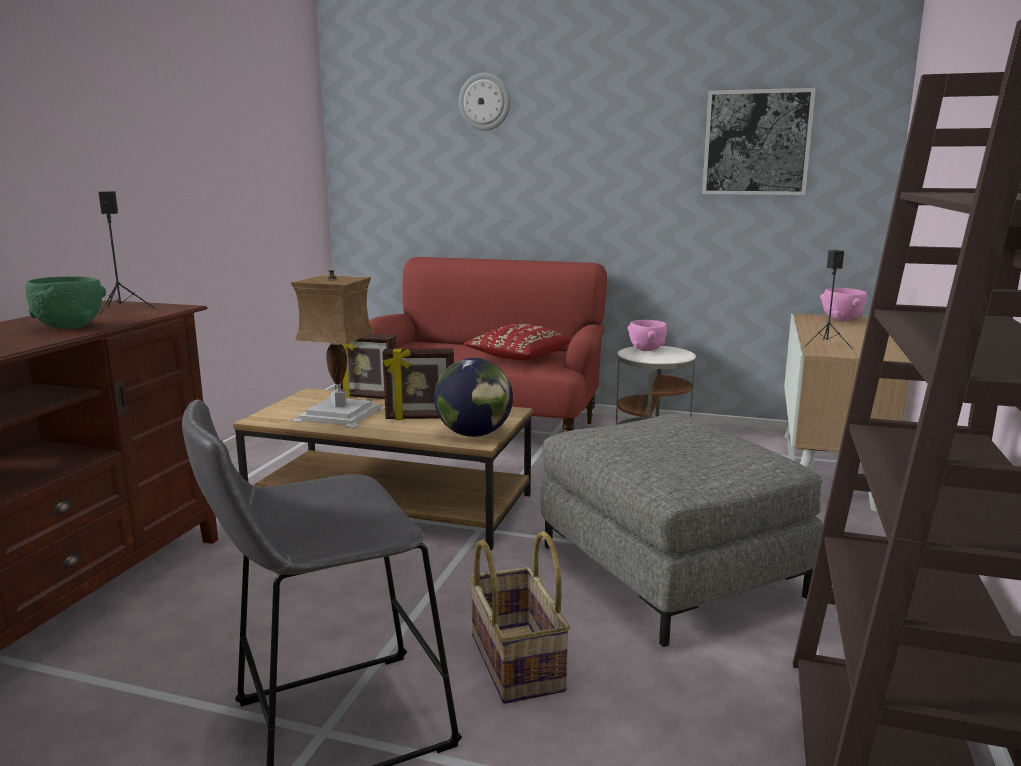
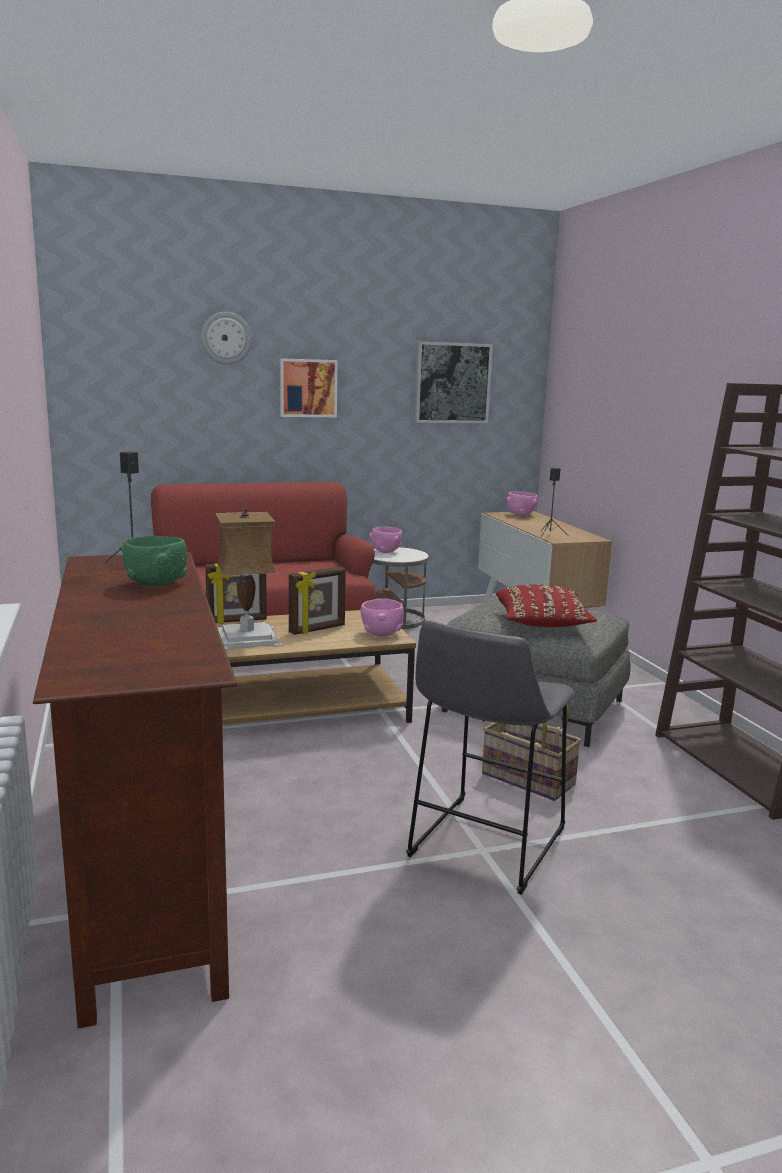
camera: 35 degrees left, 0 degrees up
(474, 434) = (381, 634): globe -> pink bowl
(518, 358) = (303, 571): red pillow -> red pillow (542, 624)
(571, 154) = (307, 388): none -> picture

